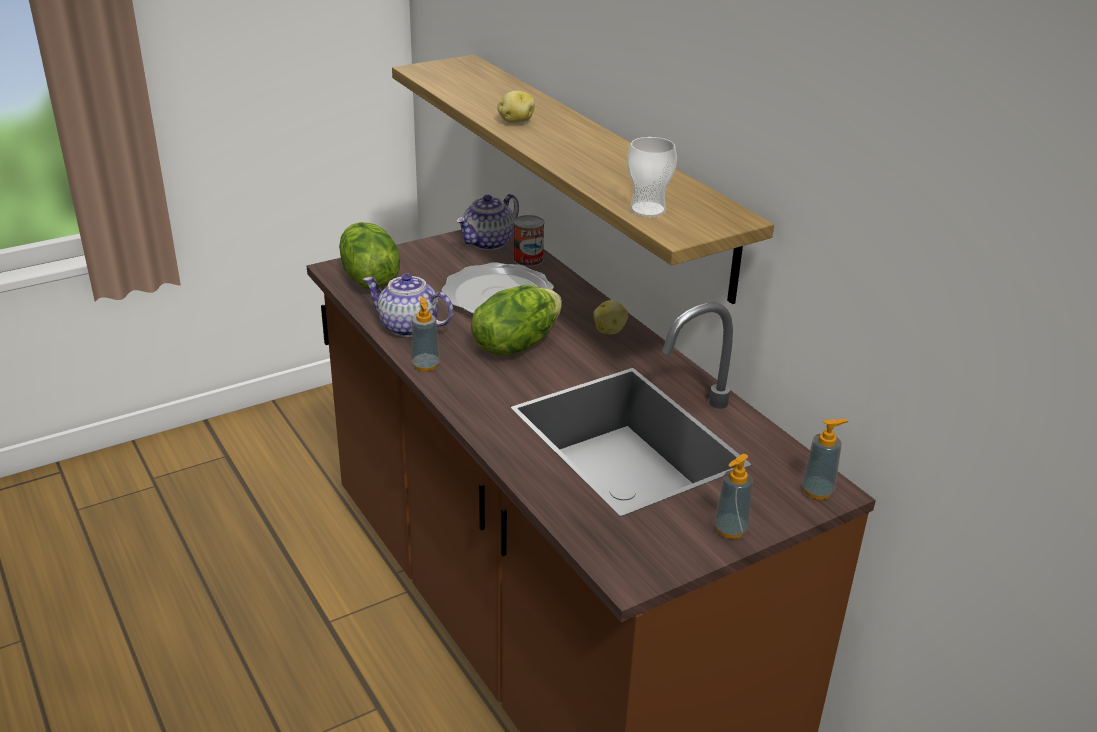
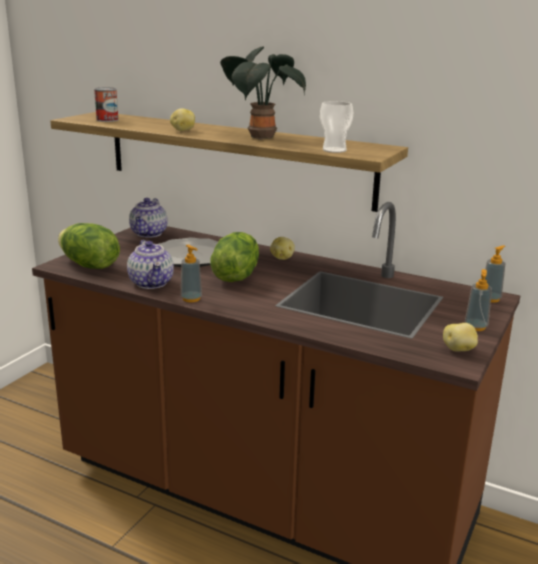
camera: 30 degrees left, 10 degrees down
(407, 327) = (152, 283): teapot -> teapot turned 105 degrees counterclockwise
(528, 259) = (186, 236): can -> can (107, 120)
(593, 156) = (259, 137): none -> potted plant
(659, 556) = (459, 349): none -> potato

